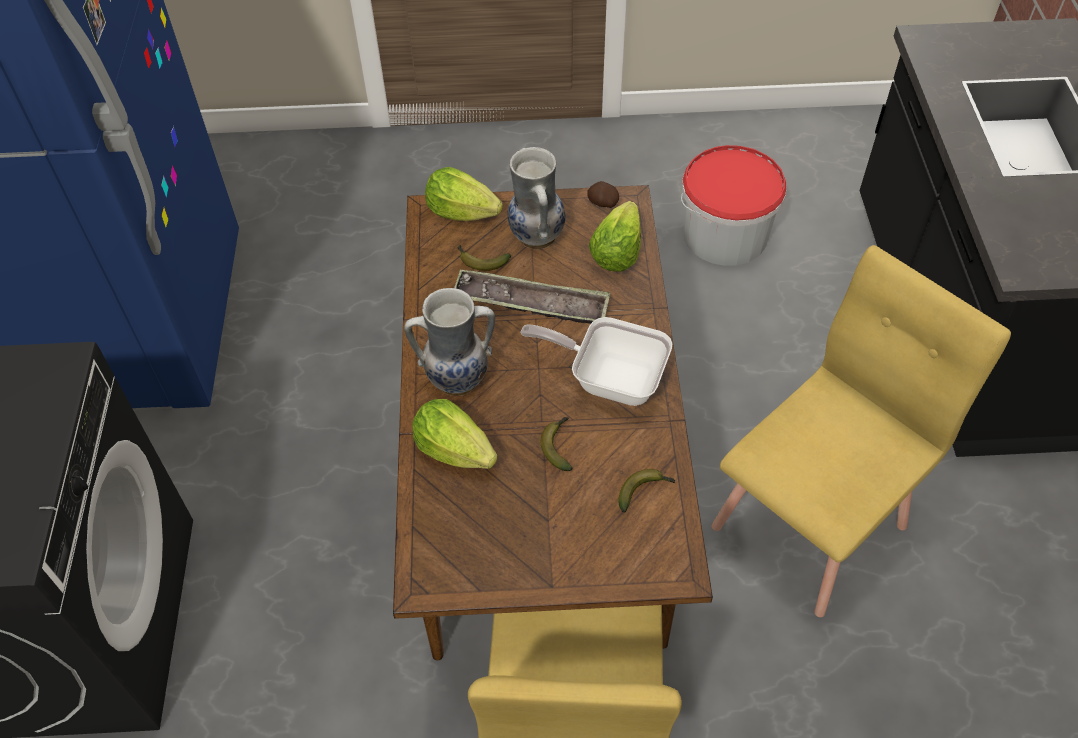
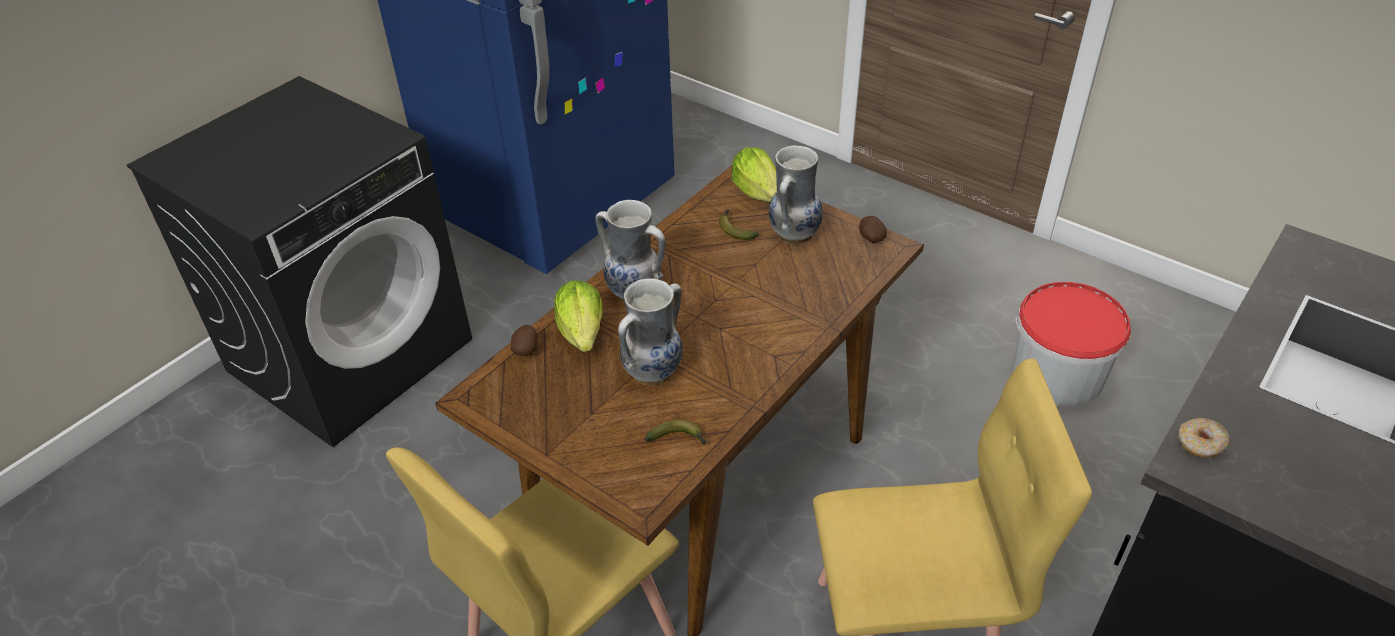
camera: 40 degrees right, 10 degrees down
(420, 500) = (526, 349): none -> potato
(531, 304) = (739, 274): tray -> none
(558, 446) = (653, 372): banana -> vase
(609, 378) = (740, 352): frying pan -> none
(616, 253) = (842, 276): lettuce -> none
(1013, 245) = (1200, 444): none -> donut

